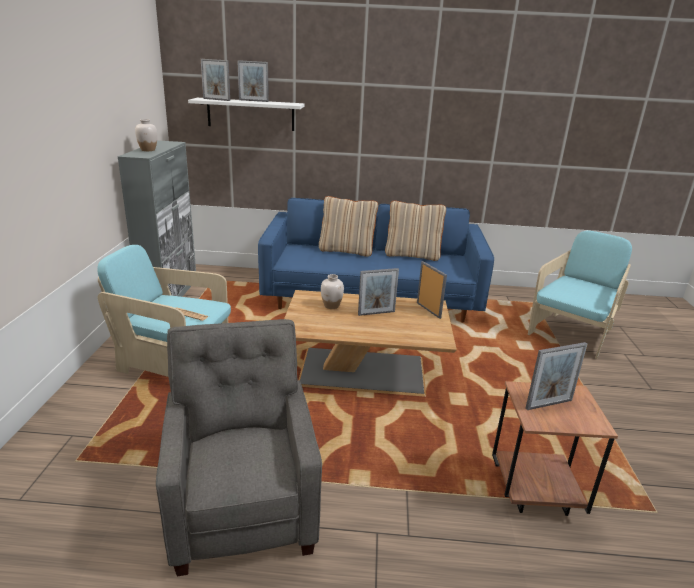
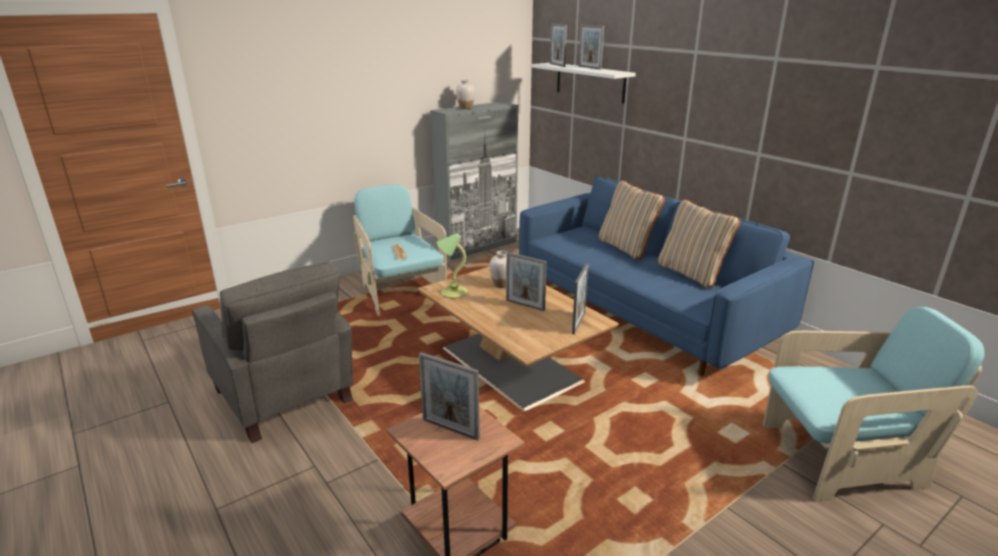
camera: 50 degrees right, 0 degrees up
(243, 507) = (284, 397): grey armchair -> grey armchair turned 105 degrees clockwise
(312, 327) = (453, 293): none -> table lamp

